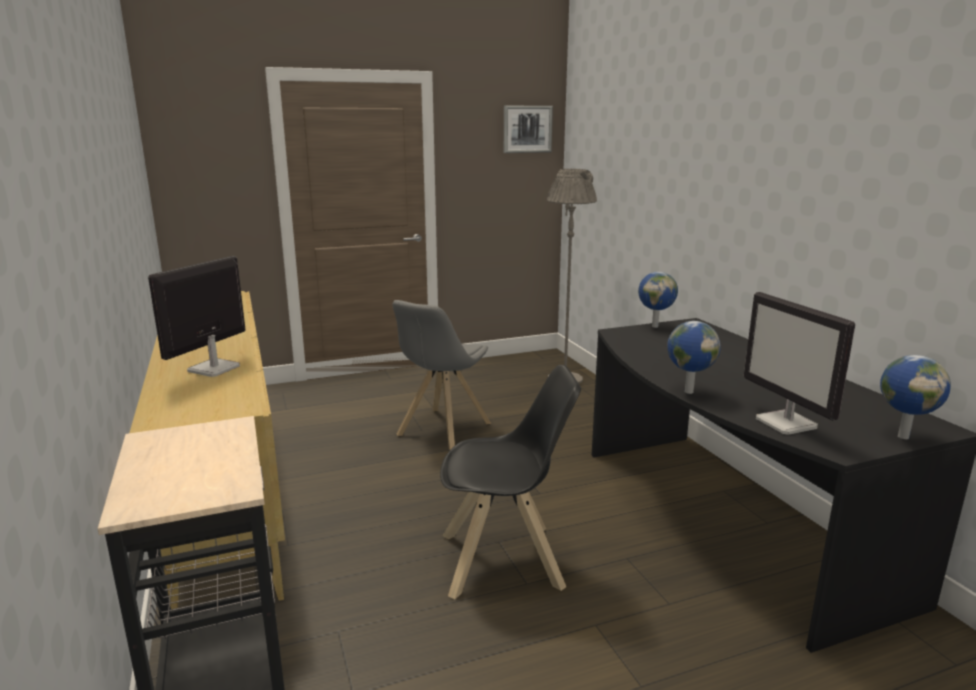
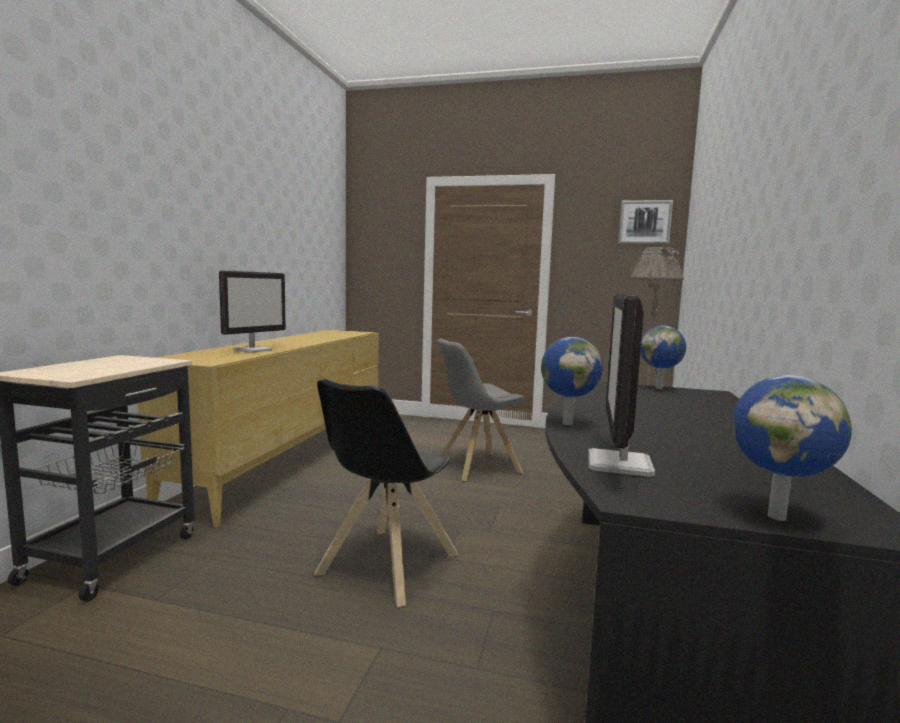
camera: 35 degrees right, 10 degrees down
(213, 369) = (253, 350): monitor -> monitor turned 150 degrees clockwise
(505, 560) = (386, 566): black chair -> black chair turned 90 degrees clockwise

